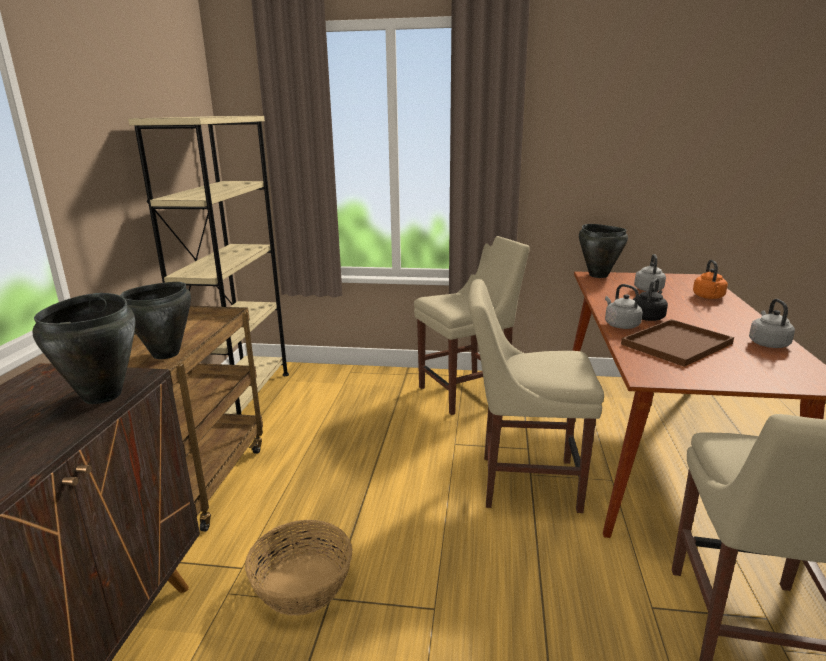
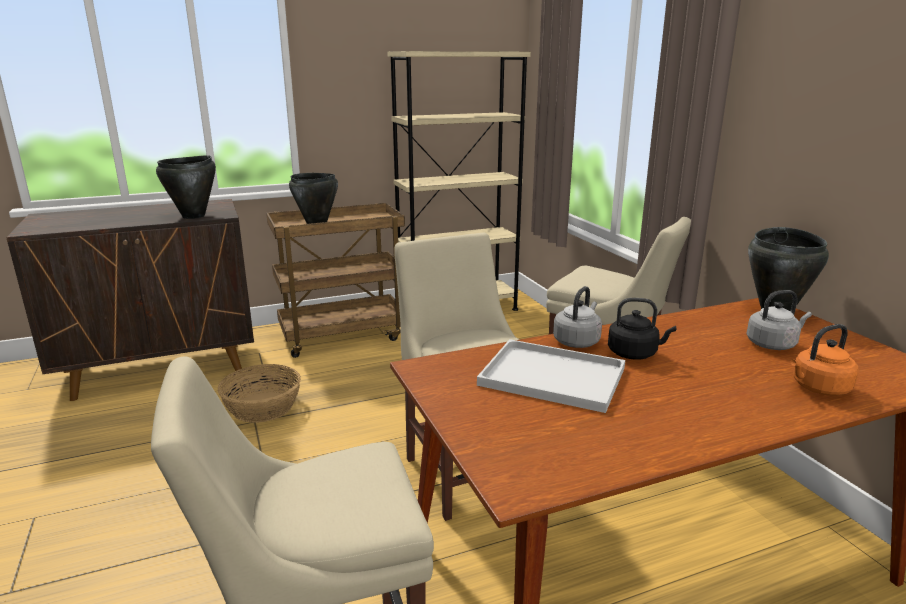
camera: 60 degrees right, 0 degrees up
(676, 343) = (555, 376): brown tray -> white tray
(767, 343) = (645, 439): grey kettle -> none

